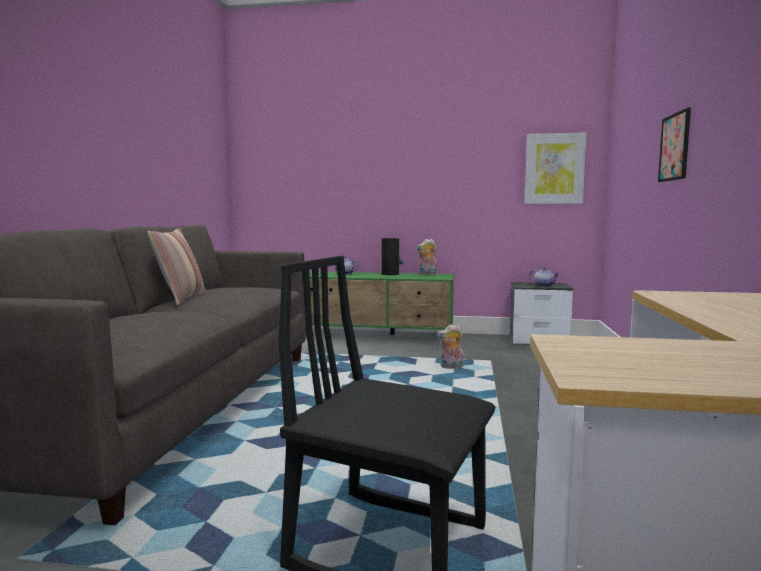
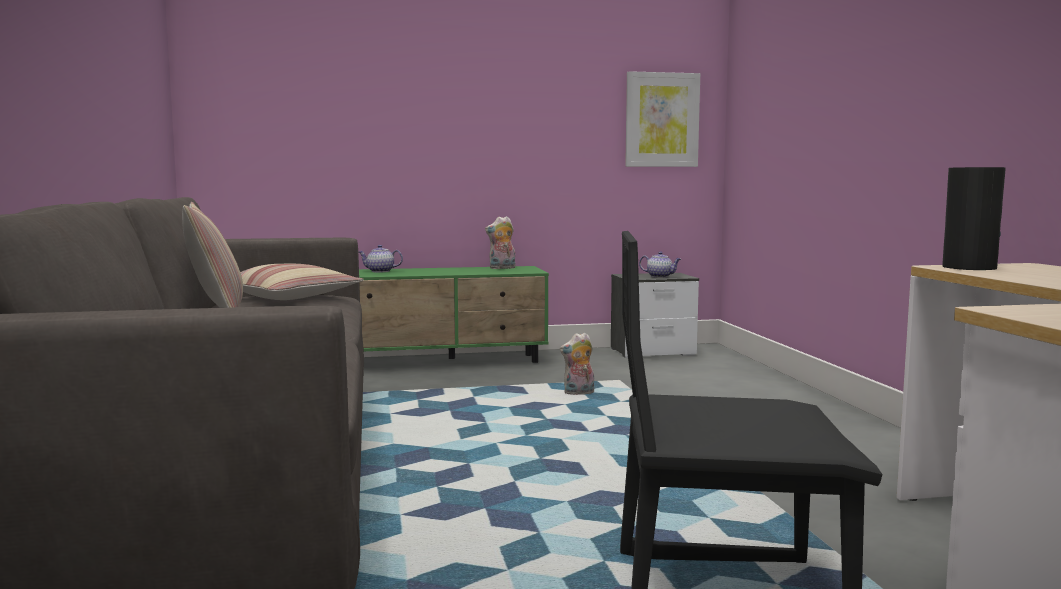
camera: 20 degrees left, 0 degrees up
(244, 289) = (290, 297): none -> pillow
(390, 274) = (448, 269): vase -> vase (969, 267)
(675, 147) = (858, 98): picture -> none

